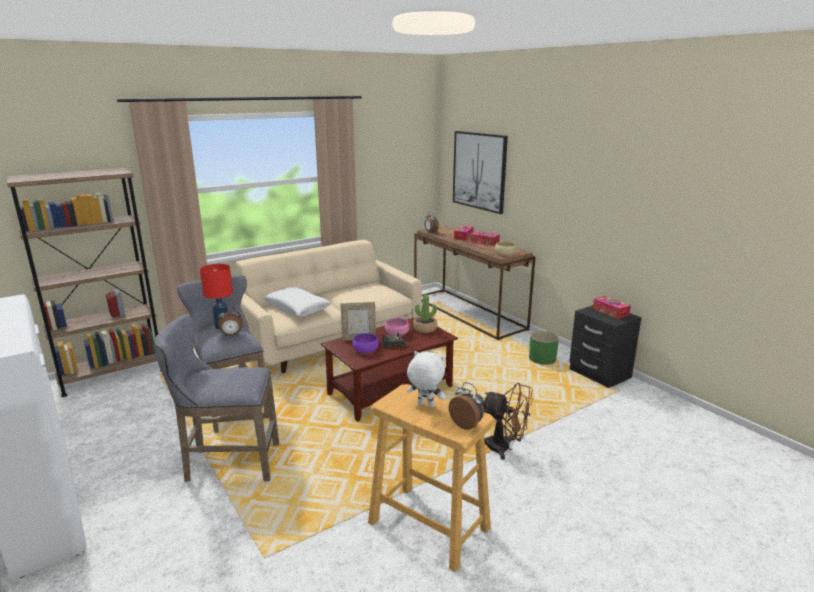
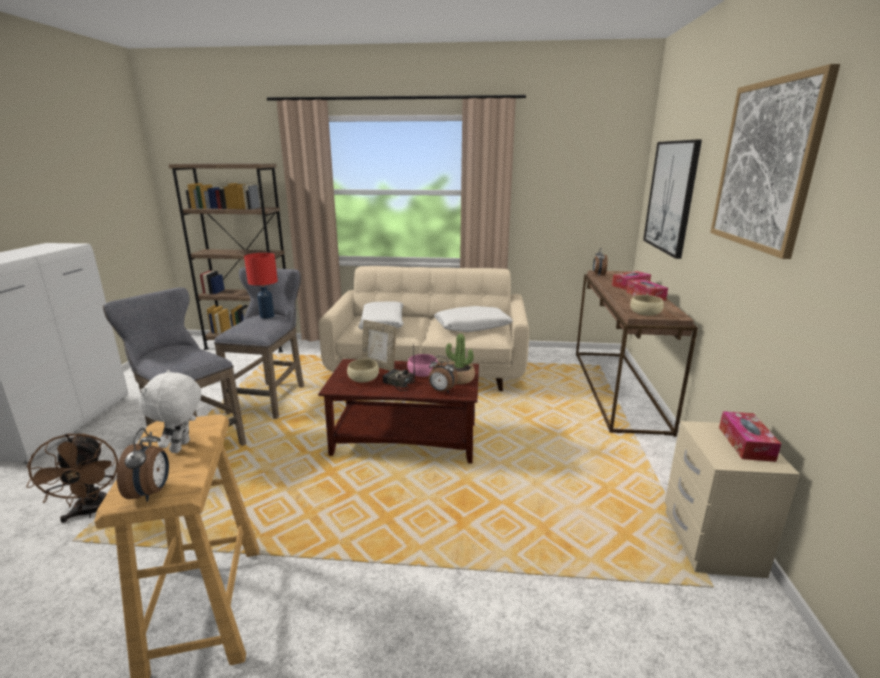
camera: 40 degrees right, 0 degrees up
(231, 335) = (255, 325): alarm clock -> alarm clock (441, 391)
(365, 350) = (363, 379): purple bowl -> beige bowl
(370, 292) = (472, 326): none -> white pillow
(425, 405) = (182, 447): white plush toy -> white plush toy turned 150 degrees counterclockwise
(504, 448) = (416, 570): brown fan -> brown fan (91, 512)
(542, 359) = (642, 481): green planter -> none
(575, 159) = (766, 165): none -> picture
(599, 373) = (711, 543): black nightstand -> beige nightstand

